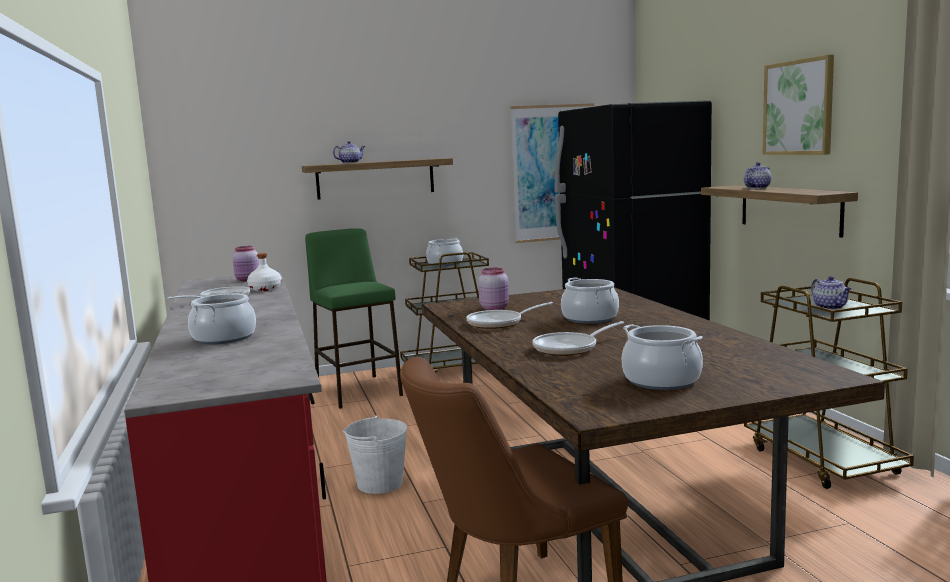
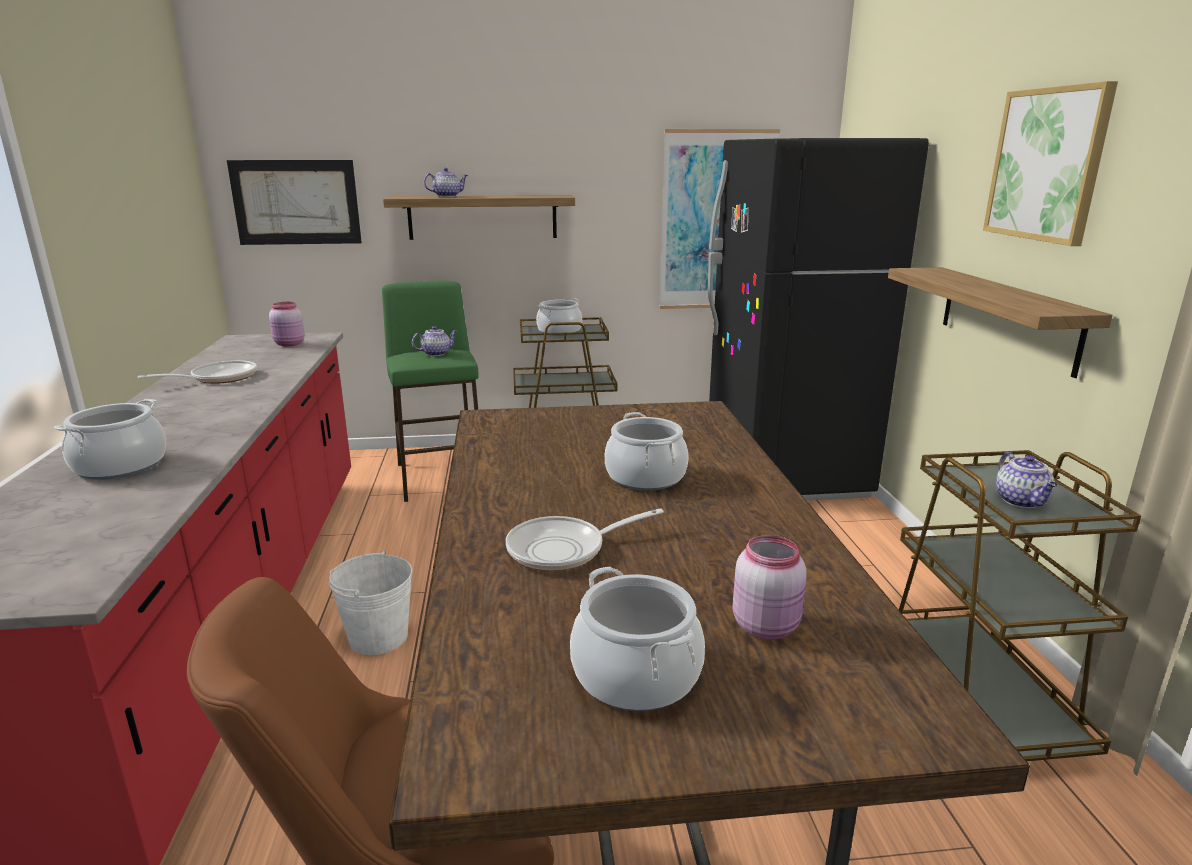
camera: 10 degrees right, 10 degrees up
(225, 174) = (296, 202): none -> picture
(265, 289) = (286, 365): white bottle -> none
(495, 308) = (540, 433): pink jar -> pink jar (767, 626)
(499, 323) = (518, 469): frying pan -> none
(757, 188) = (965, 280): teapot -> teapot (436, 353)

